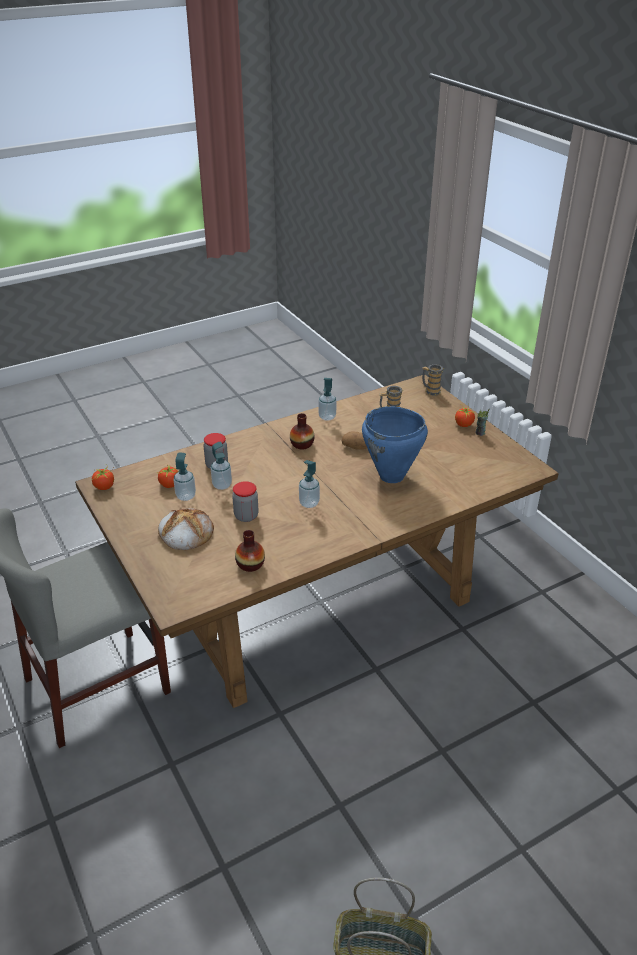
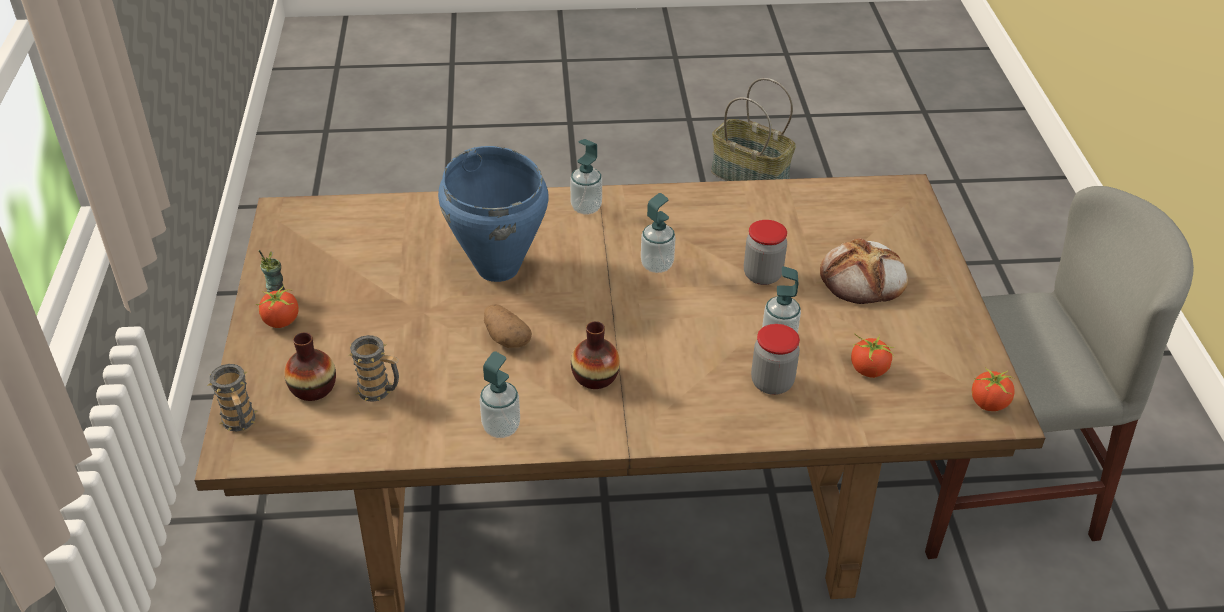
camera: 155 degrees left, 5 degrees up
(186, 496) = (846, 338): soap dispenser -> soap dispenser (586, 207)
(250, 564) = (787, 209): vase -> vase (313, 388)

